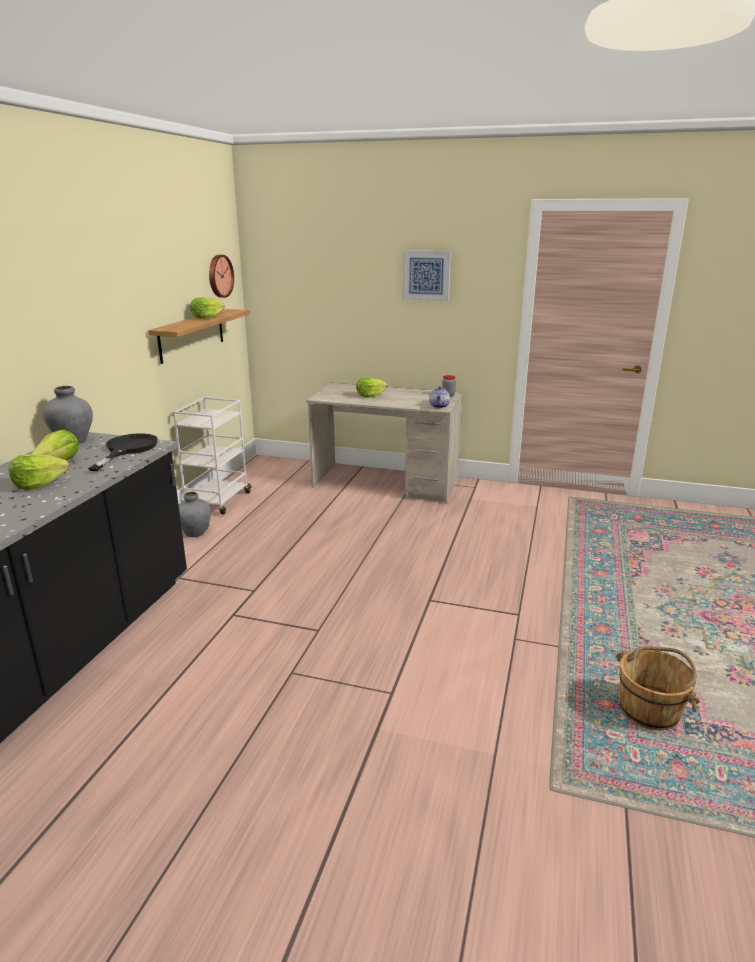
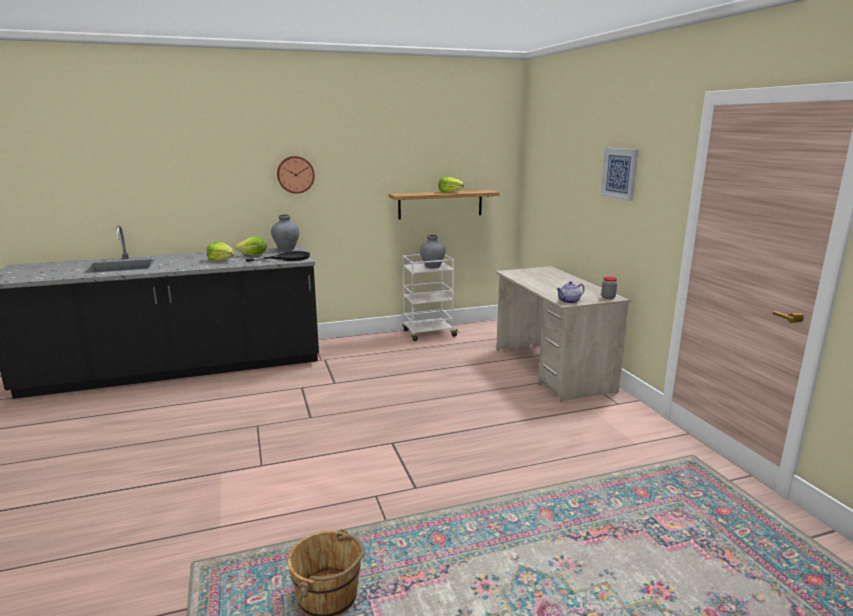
camera: 55 degrees right, 5 degrees down
(195, 533) = (380, 343): grey vase -> grey vase (432, 267)
(219, 276) = (487, 163): wall clock -> wall clock (295, 174)
(370, 395) = (546, 280): lettuce -> none

